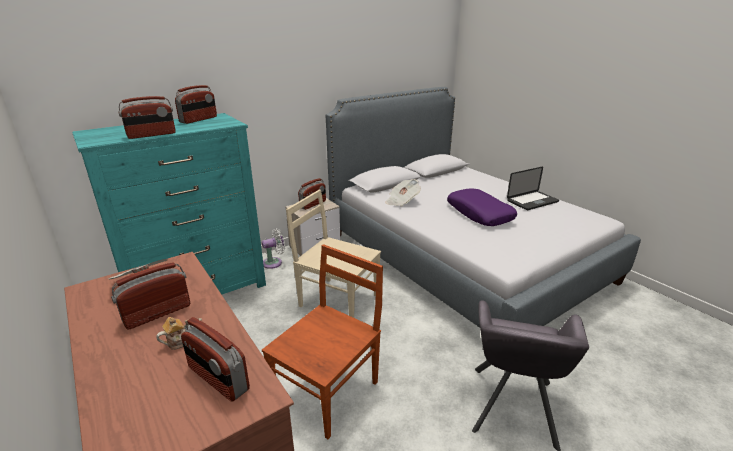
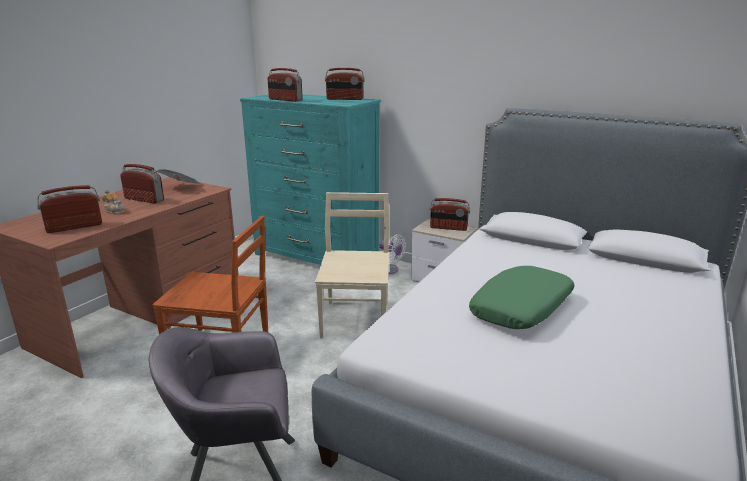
camera: 65 degrees right, 5 degrees down
(218, 379) = (74, 227): radio -> radio turned 45 degrees clockwise
(402, 201) = (490, 255): newspaper -> none
(480, 214) = (522, 308): purple pillow -> green pillow
(532, 201) = (653, 351): laptop -> none

